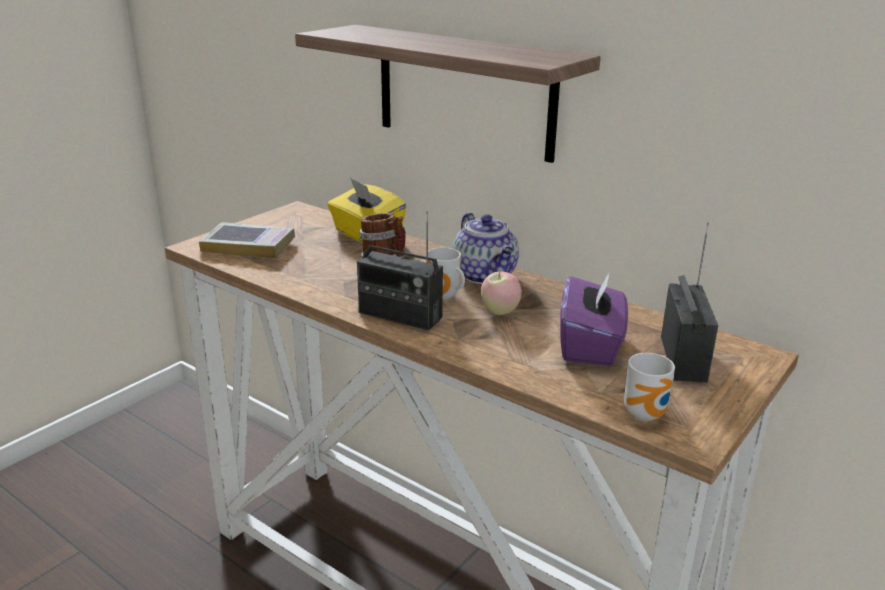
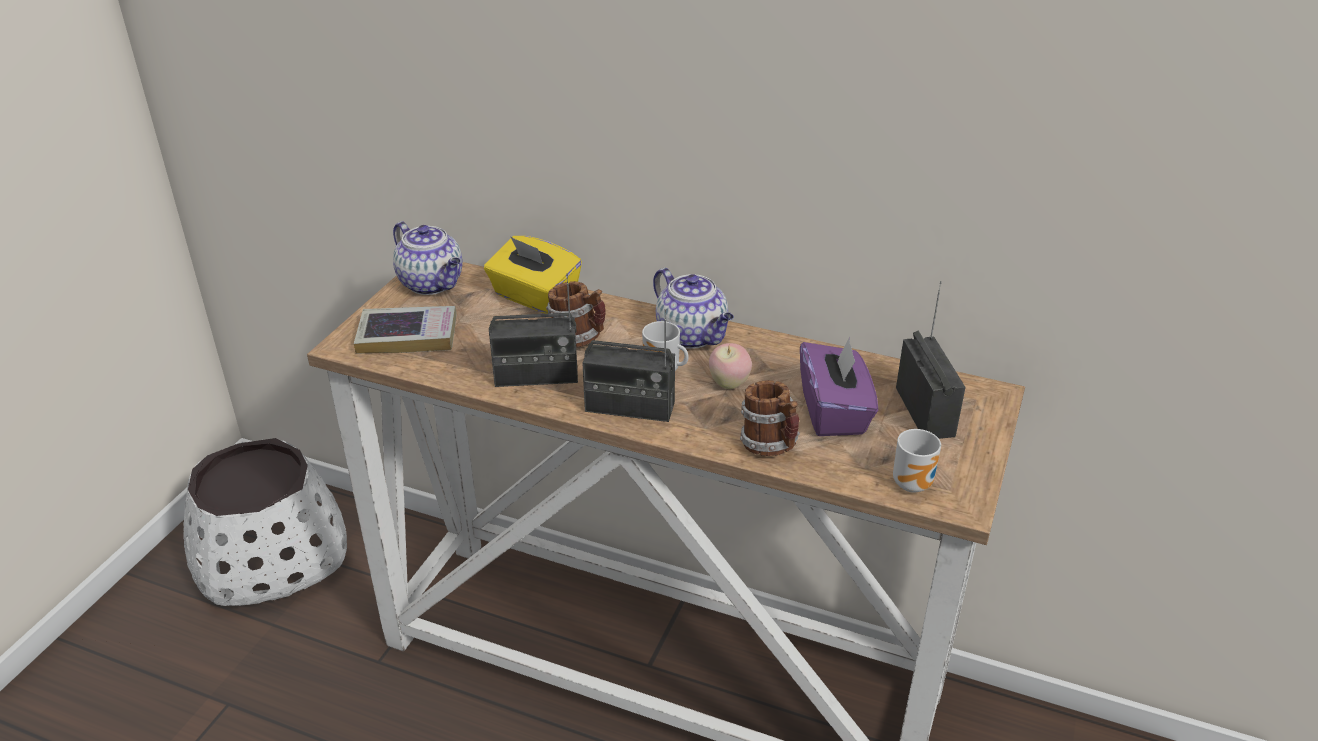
camera: 15 degrees left, 10 degrees up
(166, 448) = (271, 556): none -> white planter
(292, 218) = (433, 284): none -> teapot
(333, 284) = (536, 376): none -> radio
(464, 92) = (643, 135): shelf -> none
(515, 362) = (771, 446): none -> mug

